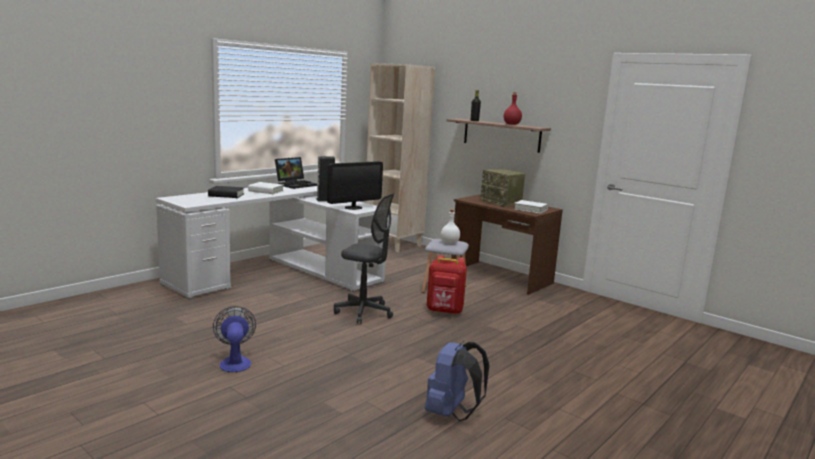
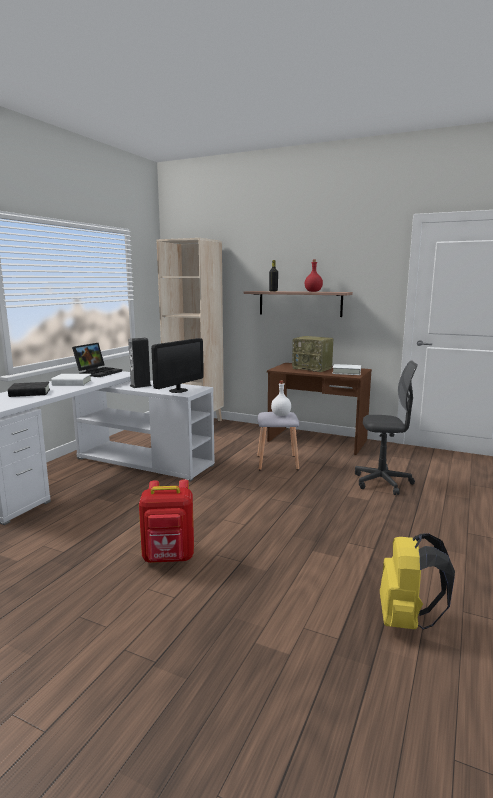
camera: 15 degrees left, 0 degrees up
(235, 362) = (110, 606): fan -> none
(364, 312) = (218, 504): grey office chair -> grey office chair (382, 482)
(445, 311) = (297, 487): red backpack -> red backpack (169, 558)
(452, 413) = (407, 620): blue backpack -> yellow backpack

